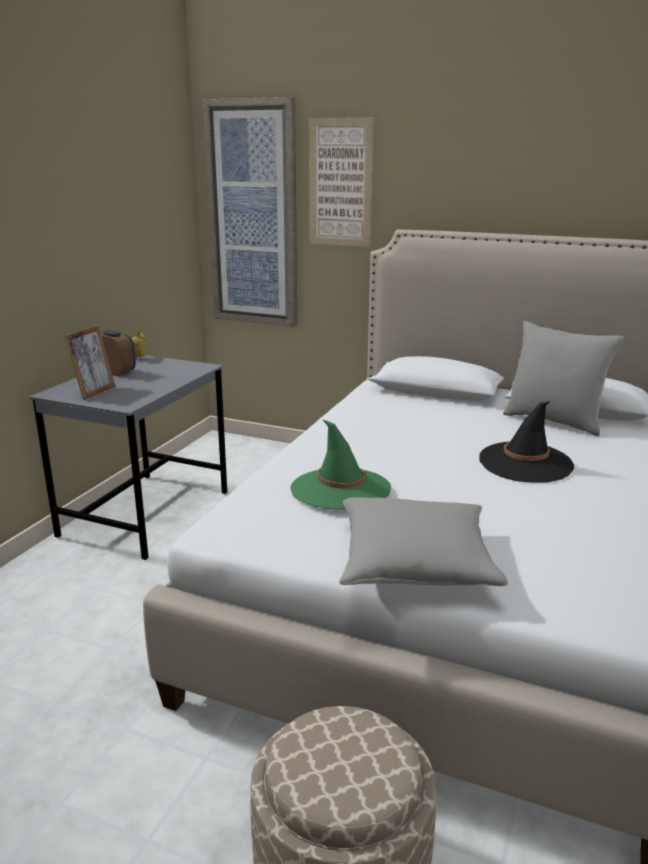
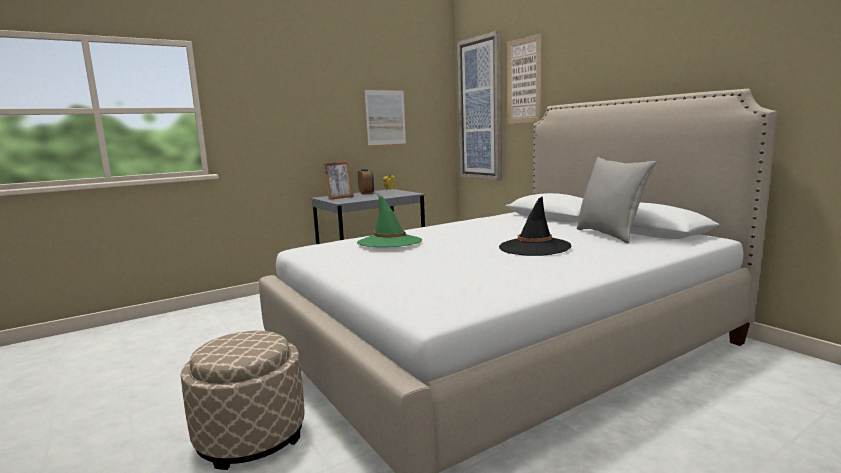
camera: 35 degrees right, 10 degrees down
(117, 233) = (385, 117): none -> picture
(415, 563) = (365, 270): grey pillow -> none

